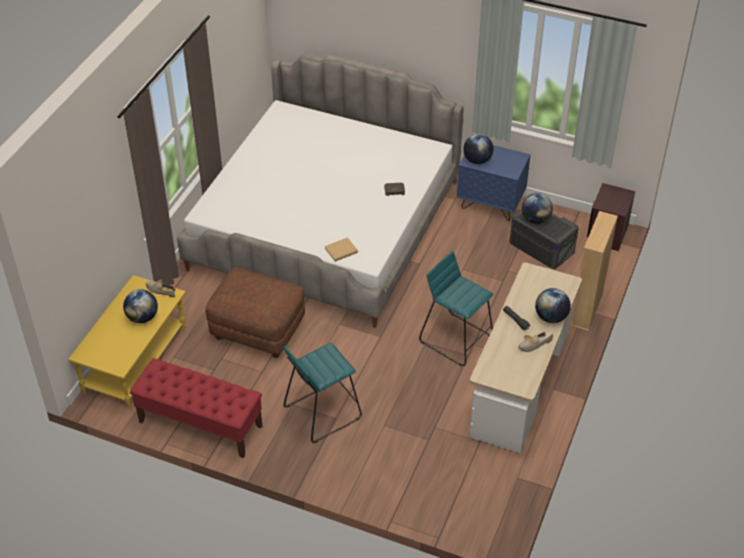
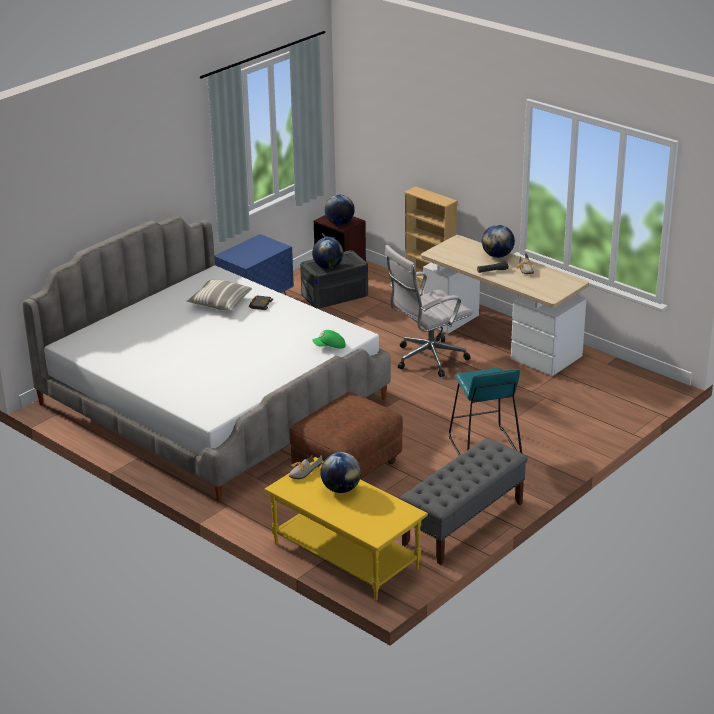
camera: 70 degrees left, 15 degrees down
(200, 424) = (463, 524): red bench -> grey bench
(340, 251) = (329, 347): beige book -> green cap
(385, 167) = (220, 303): none -> pillow
(456, 339) = (427, 359): turquoise stool -> white office chair
(477, 160) = (247, 259): globe -> globe (339, 223)

